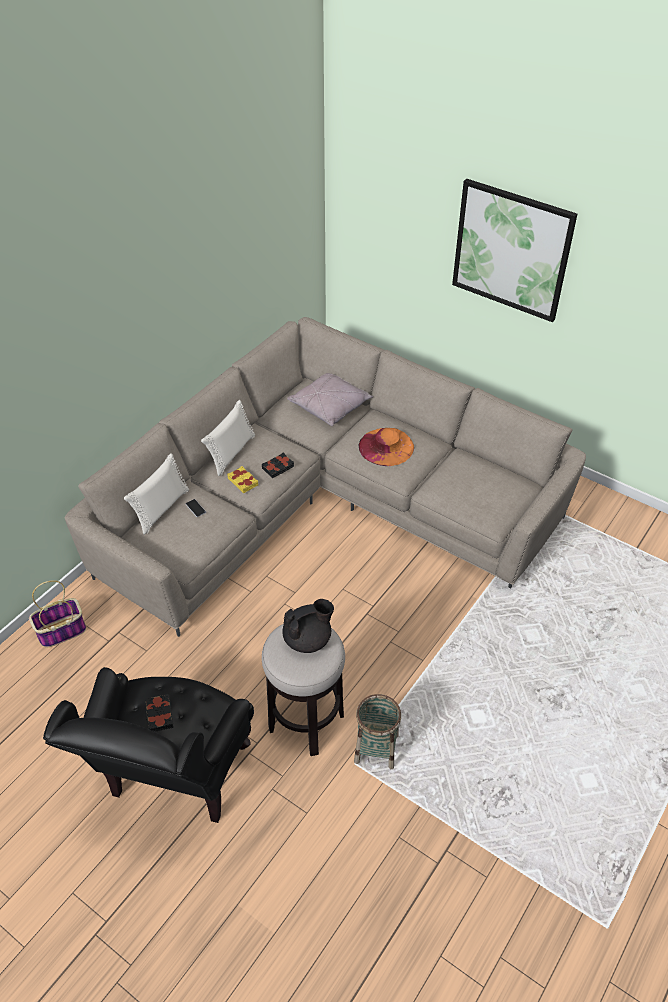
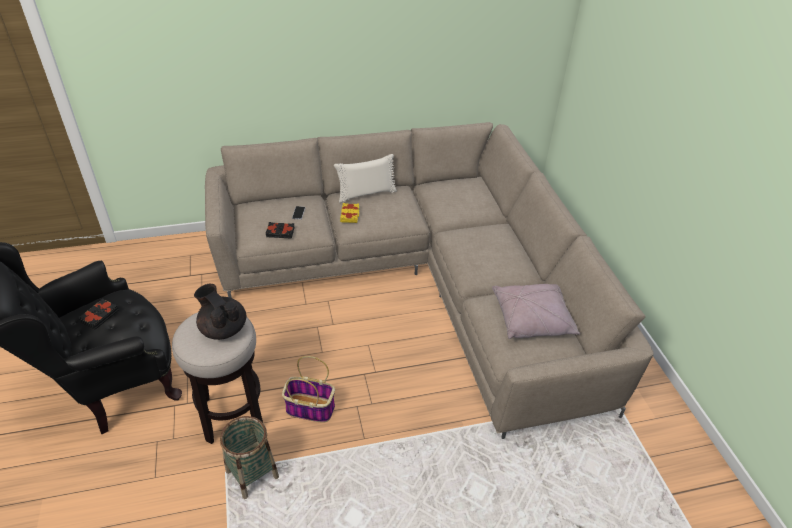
camera: 40 degrees right, 5 degrees down
(61, 632) = (174, 252): basket -> basket (309, 408)
(161, 509) = (278, 201): white pillow -> none
(278, 467) = (384, 220): black book -> black book (280, 233)
(308, 639) = (223, 328): black teapot -> black teapot turned 150 degrees counterclockwise
(330, 406) = (474, 202): purple pillow -> purple pillow (532, 319)
(386, 446) = (483, 251): orange hat -> none
(511, 250) = (689, 111): picture -> none

